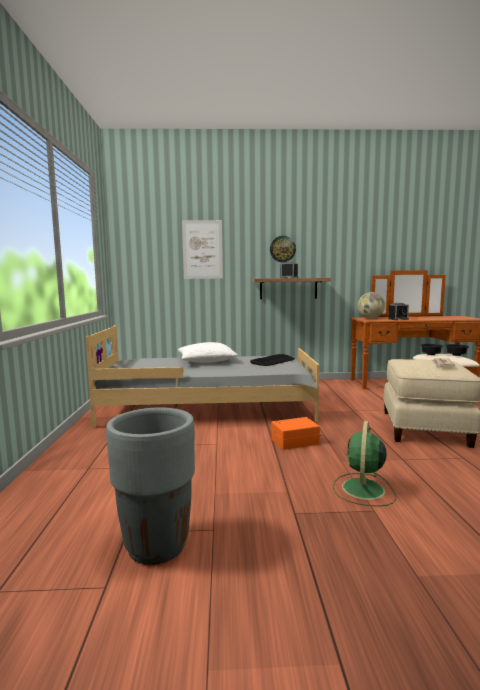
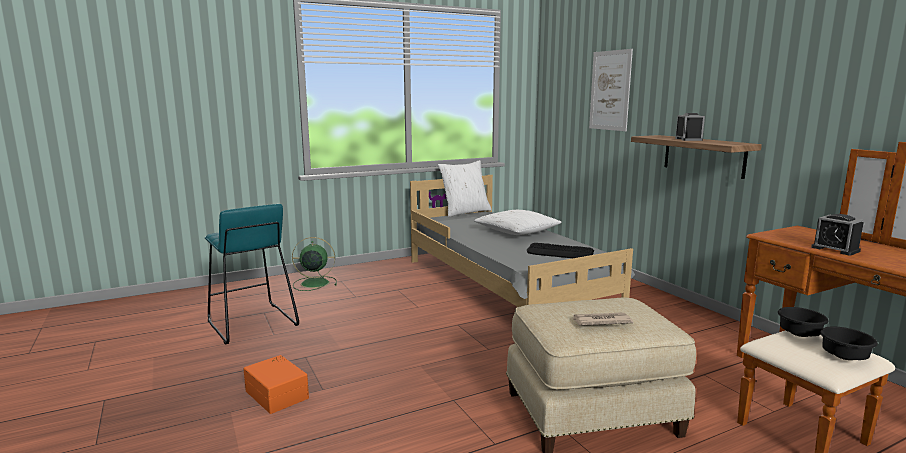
camera: 65 degrees right, 5 degrees up
(111, 364) = (465, 212): none -> white pillow
(157, 546) = (251, 323): grey planter -> turquoise stool
(282, 249) = (702, 90): wall clock -> none
(294, 441) = (455, 336): orange storage box -> orange storage box (278, 394)
(363, 490) = (360, 381): green fan -> green fan (313, 283)
(370, 318) = (802, 235): globe -> none

